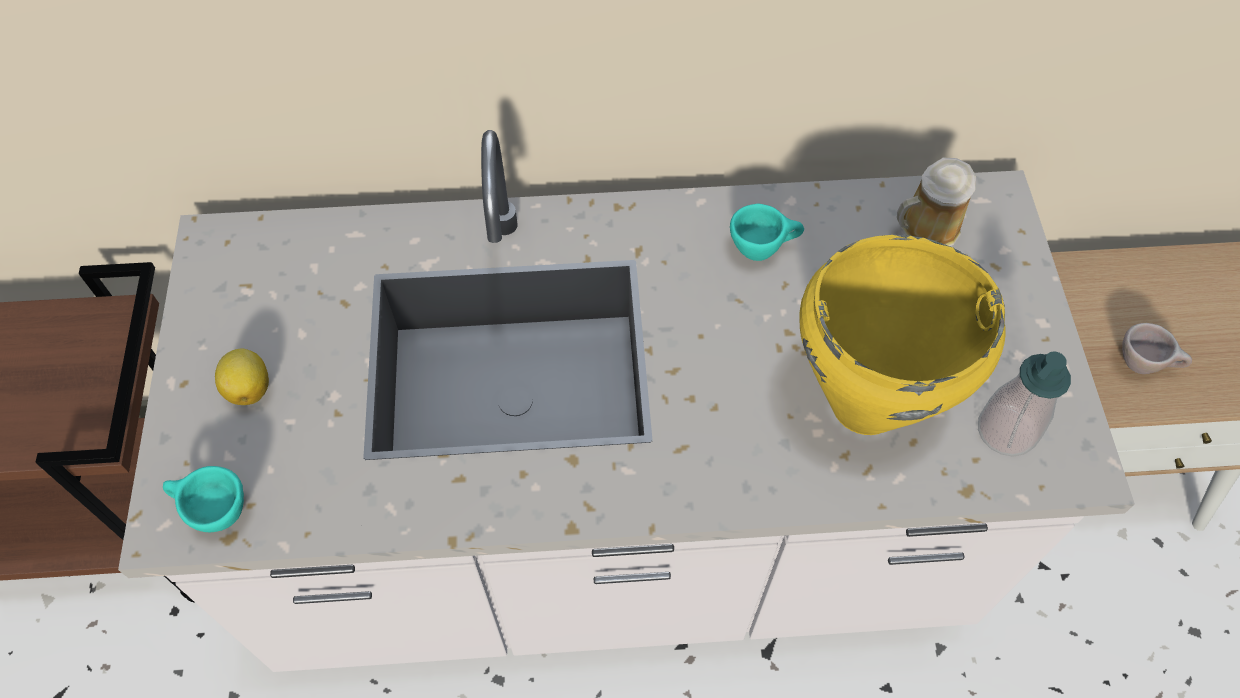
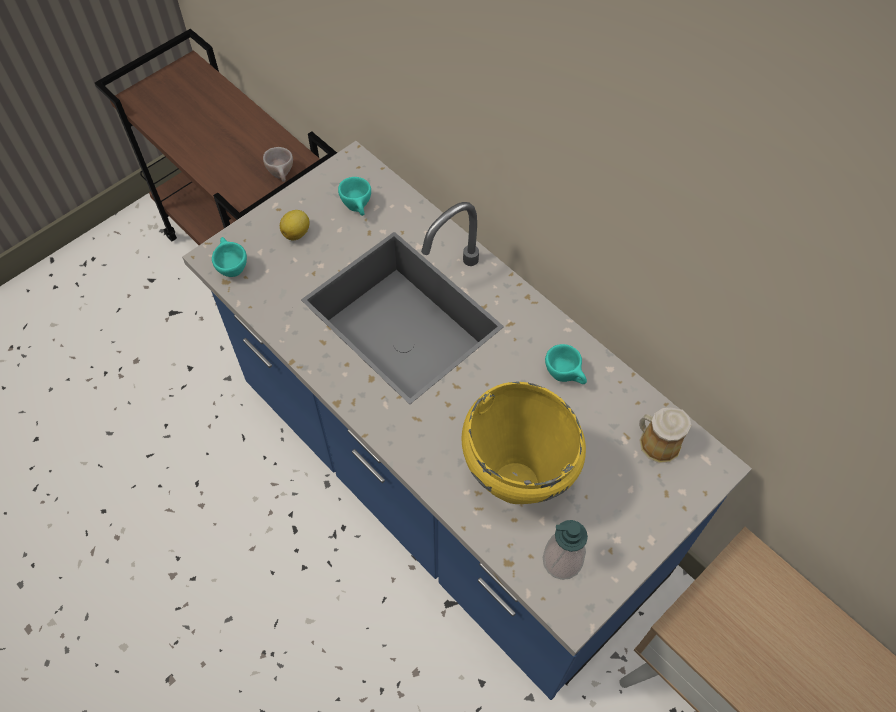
camera: 50 degrees right, 0 degrees up
(293, 288) = (358, 208): none -> turquoise cup
(620, 539) = (447, 483): white counter -> blue counter
(1144, 365) = (735, 645): beige cup -> beige cup (282, 176)

